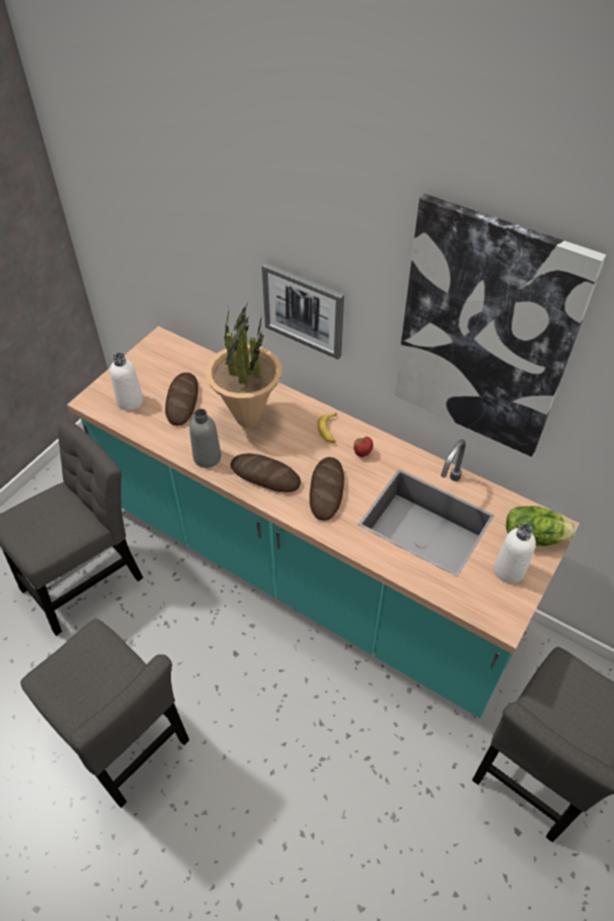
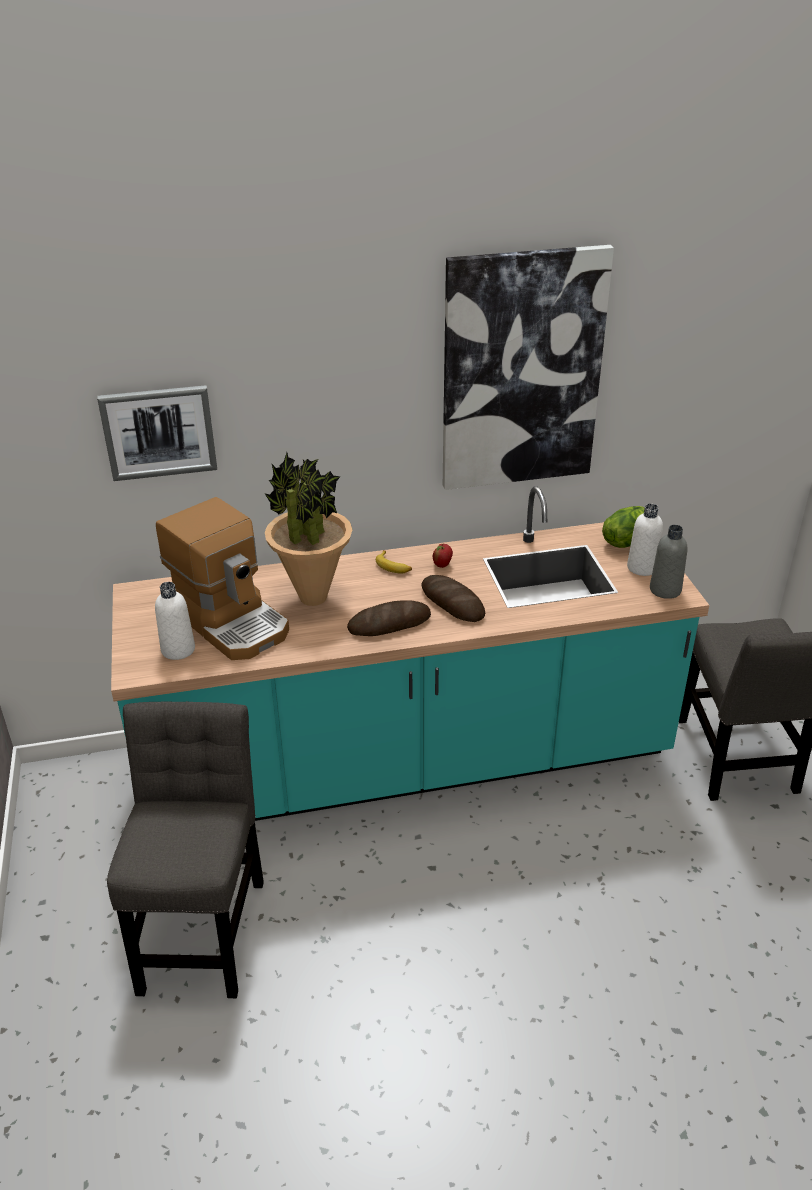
camera: 45 degrees left, 15 degrees down
(125, 739) = (425, 1014): grey chair -> none
(182, 401) = (231, 620): bread -> coffee machine
(207, 457) = (319, 642): grey bottle -> grey bottle (665, 590)
(304, 310) = (322, 450): picture -> picture (159, 432)

